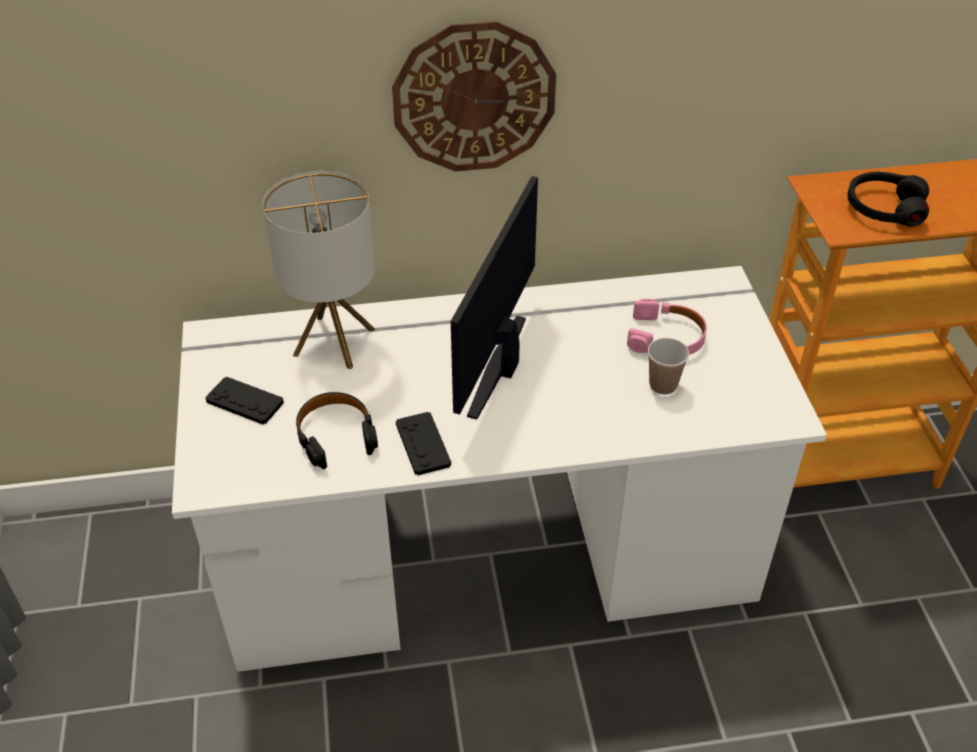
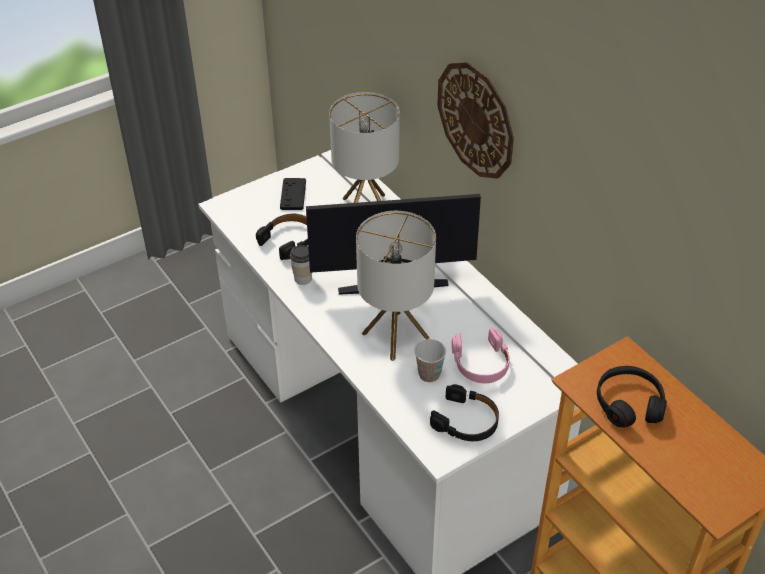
camera: 65 degrees right, 0 degrees up
(423, 444) = (303, 278): black game controller -> cup
(582, 392) = (395, 335): none -> table lamp
(750, 380) = (466, 421): none -> black headphones

